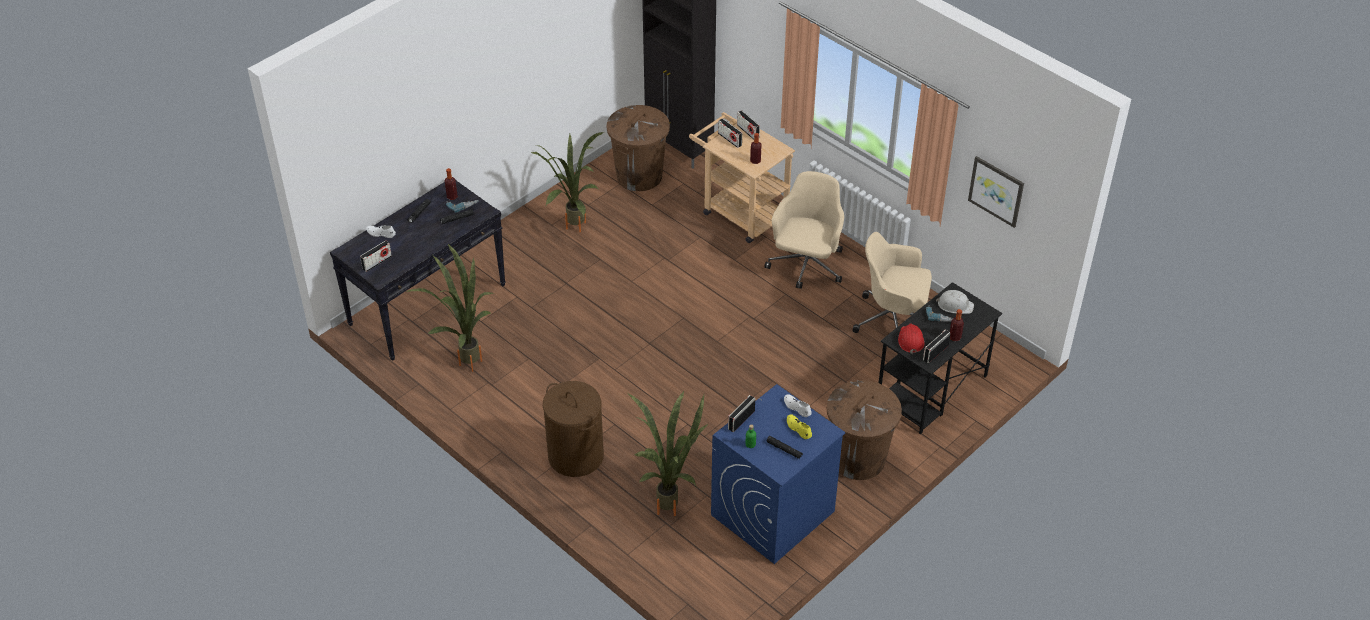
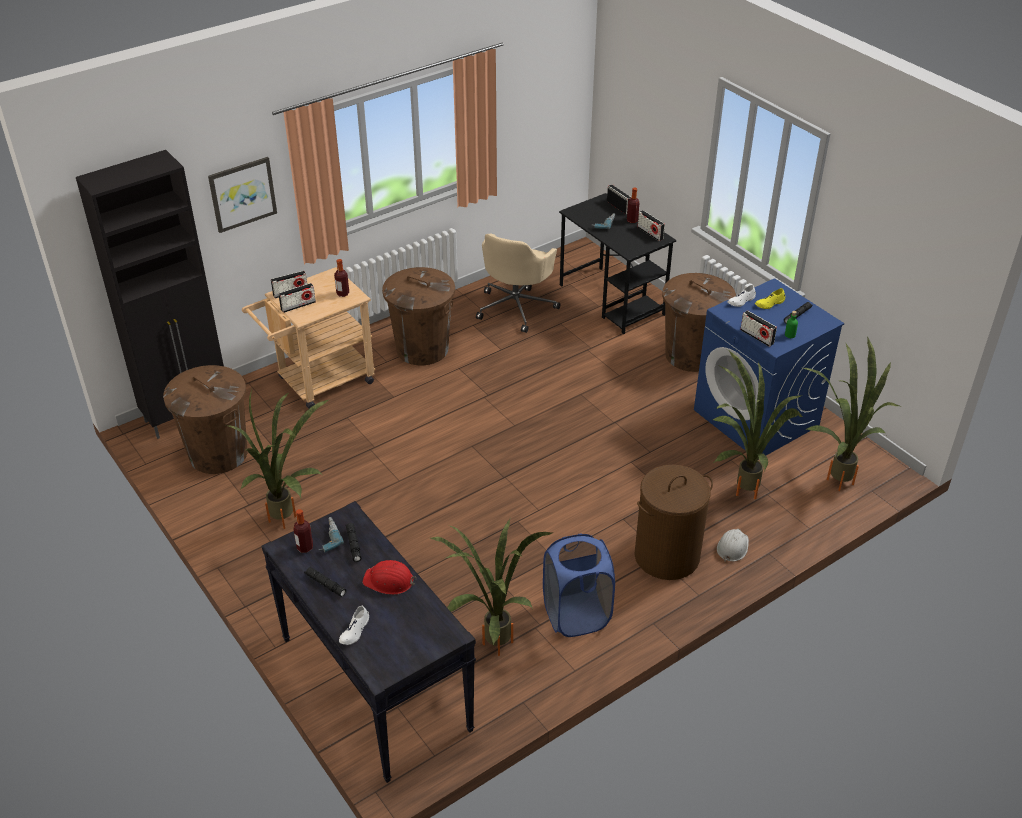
camera: 80 degrees left, 5 degrees down
(377, 262) = (417, 637): radio -> radio (618, 207)
(503, 404) = (576, 615): none -> blue laundry basket
(702, 576) = (836, 476): none -> potted plant
(806, 266) = (422, 349): beige office chair -> brown trash can
(910, 340) = (632, 243): red hard hat -> red hard hat (389, 581)
(955, 305) = (590, 214): white hard hat -> white hard hat (732, 547)
(996, 191) = (525, 115): picture -> picture (242, 194)

